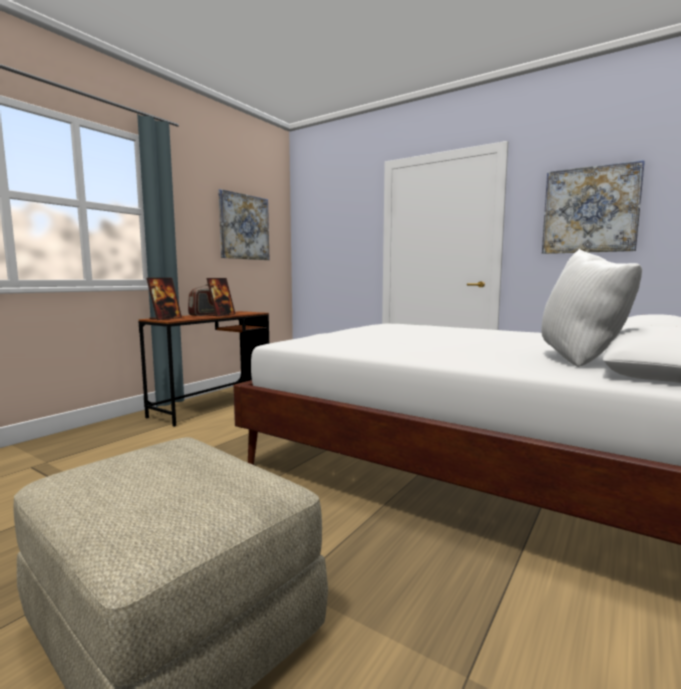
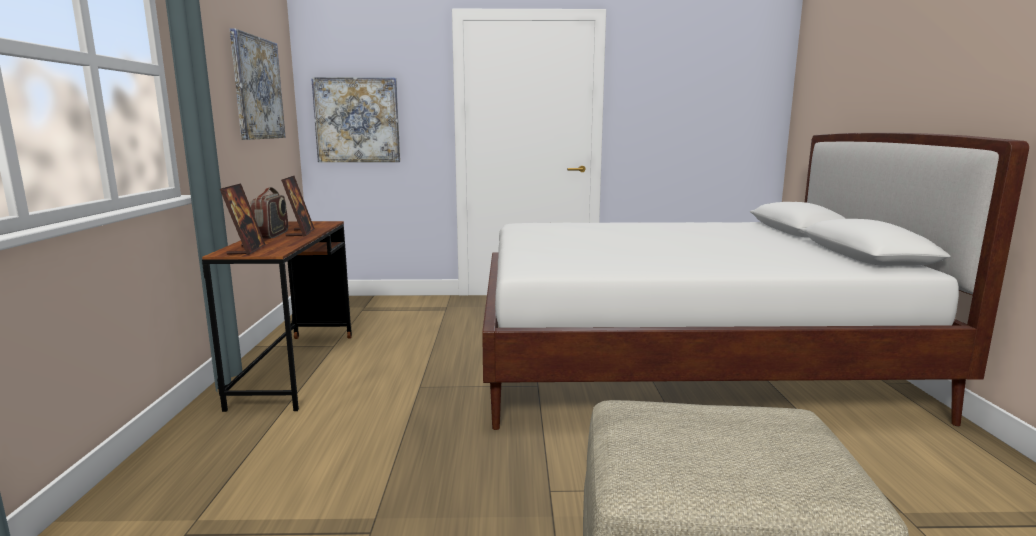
camera: 35 degrees left, 5 degrees up
(581, 360) = (811, 253): white pillow -> none
(590, 210) = (686, 94): picture -> picture (357, 120)

